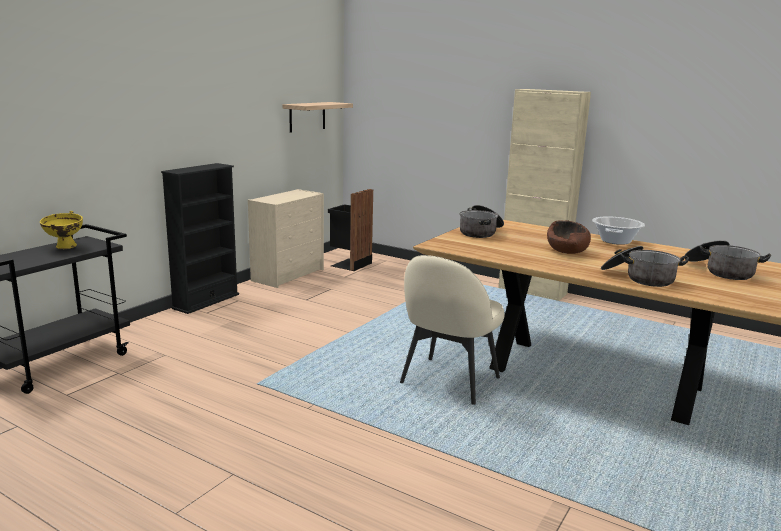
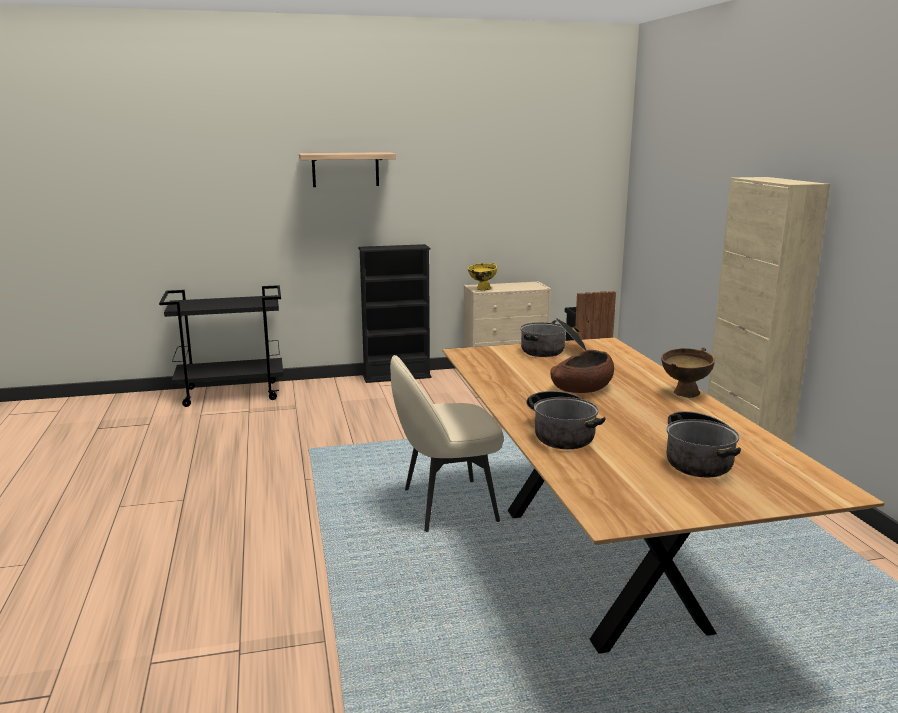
camera: 45 degrees right, 0 degrees up
(64, 248) = (242, 301): yellow bowl -> yellow bowl (481, 289)
(307, 116) = (562, 202): shelf -> shelf (345, 169)
(616, 241) = (683, 395): cooking pot -> brown bowl

